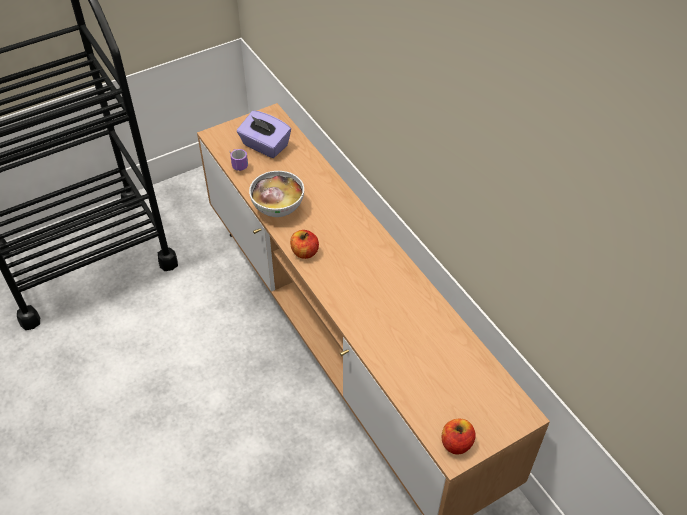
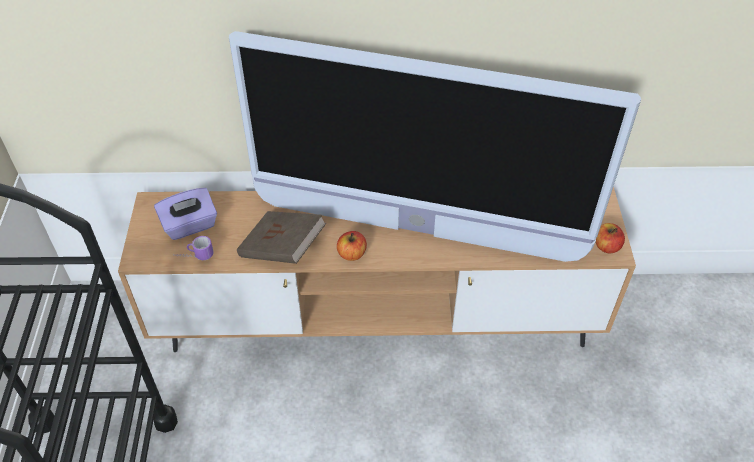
camera: 60 degrees left, 0 degrees up
(278, 208) = (282, 250): bowl -> brown book
(364, 283) = (417, 229): none -> television

